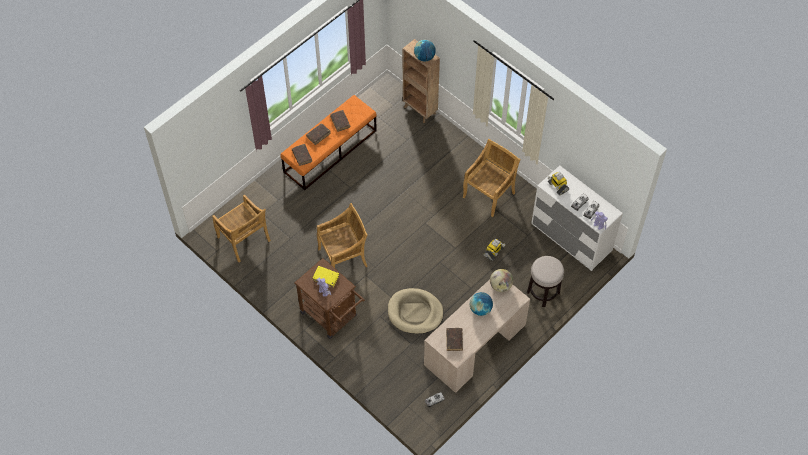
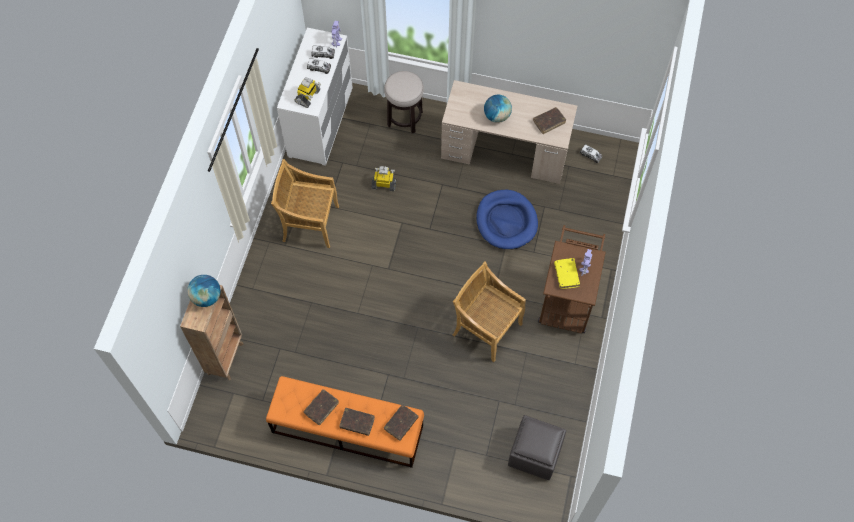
camera: 120 degrees left, 5 degrees up
(244, 240) = (535, 453): beige chair -> grey ottoman
(415, 312) = (506, 221): beige dog bed -> blue dog bed
(500, 286) = (457, 111): globe -> none

